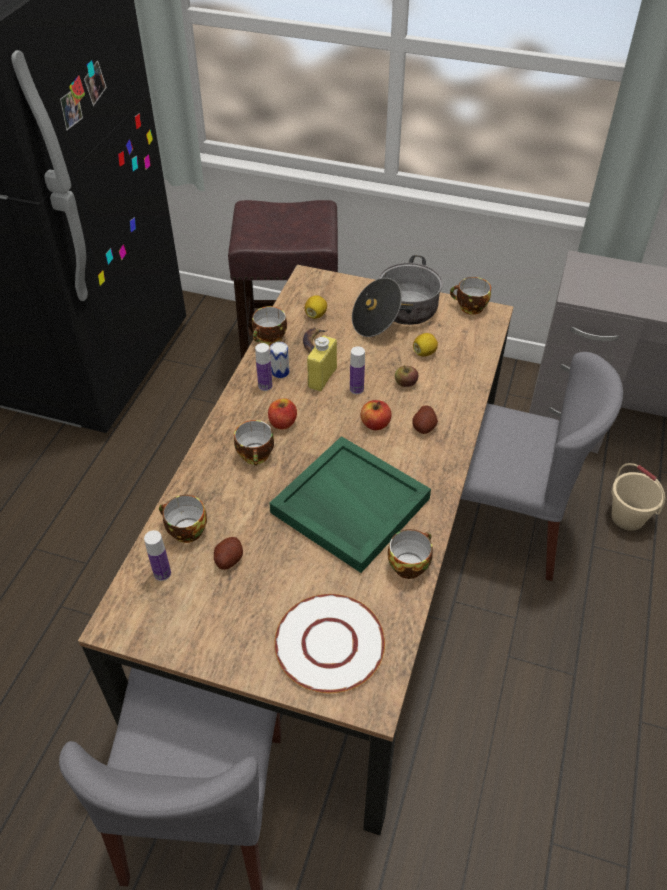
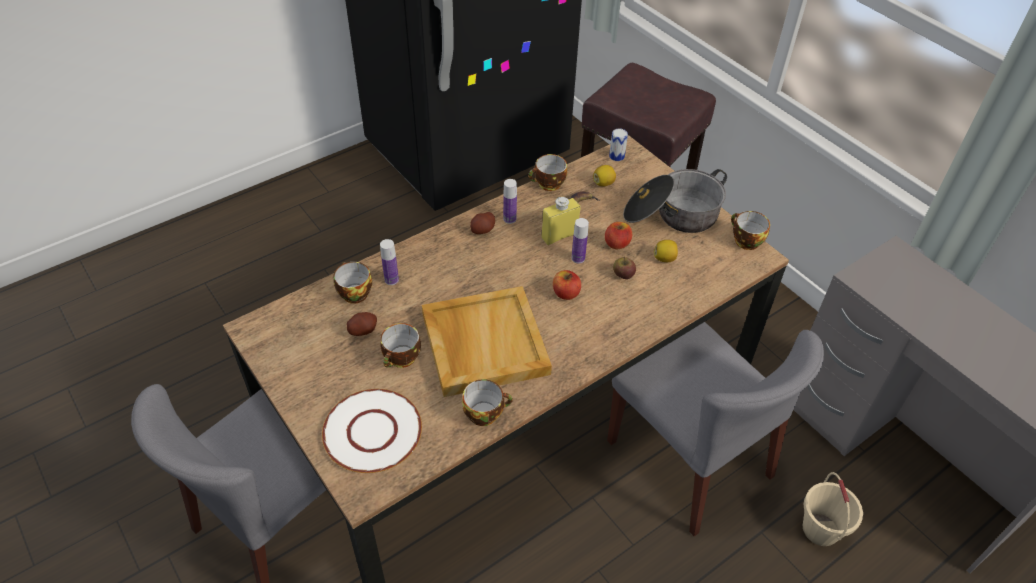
camera: 35 degrees right, 0 degrees up
(162, 573) = (312, 313): bottle -> bottle (391, 280)
(256, 456) = (452, 268): cup -> cup (402, 359)
(280, 372) = (531, 214): can -> can (616, 156)
(282, 423) = (495, 254): apple -> apple (617, 244)
(348, 505) = (483, 343): green tray -> beige tray
(424, 427) = (603, 317): potato -> potato (482, 230)

